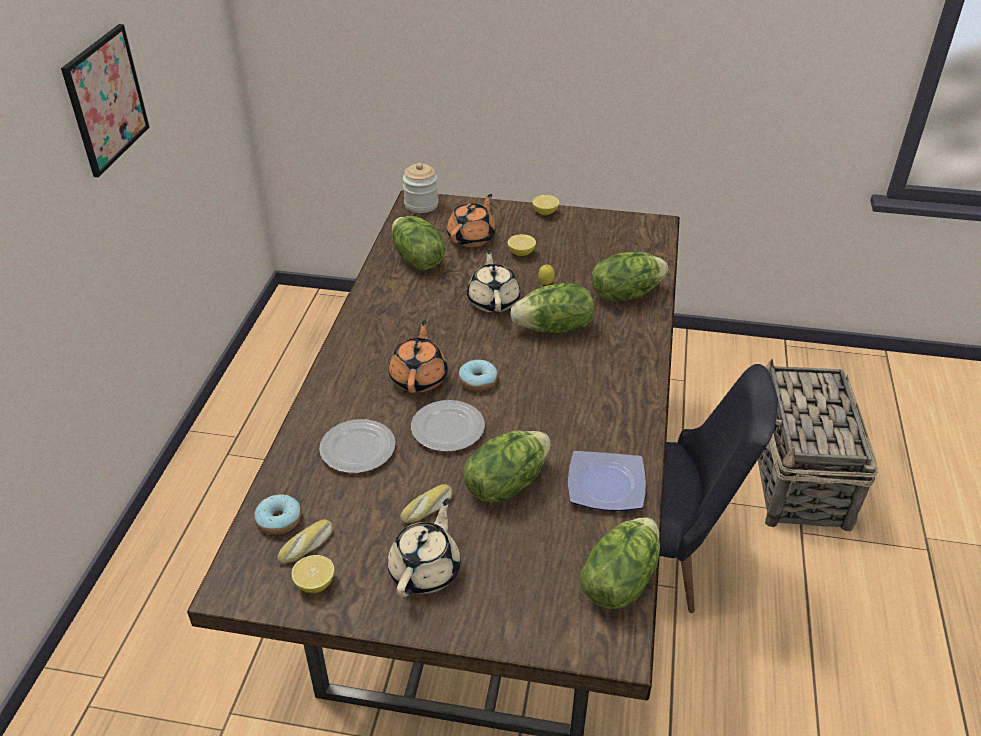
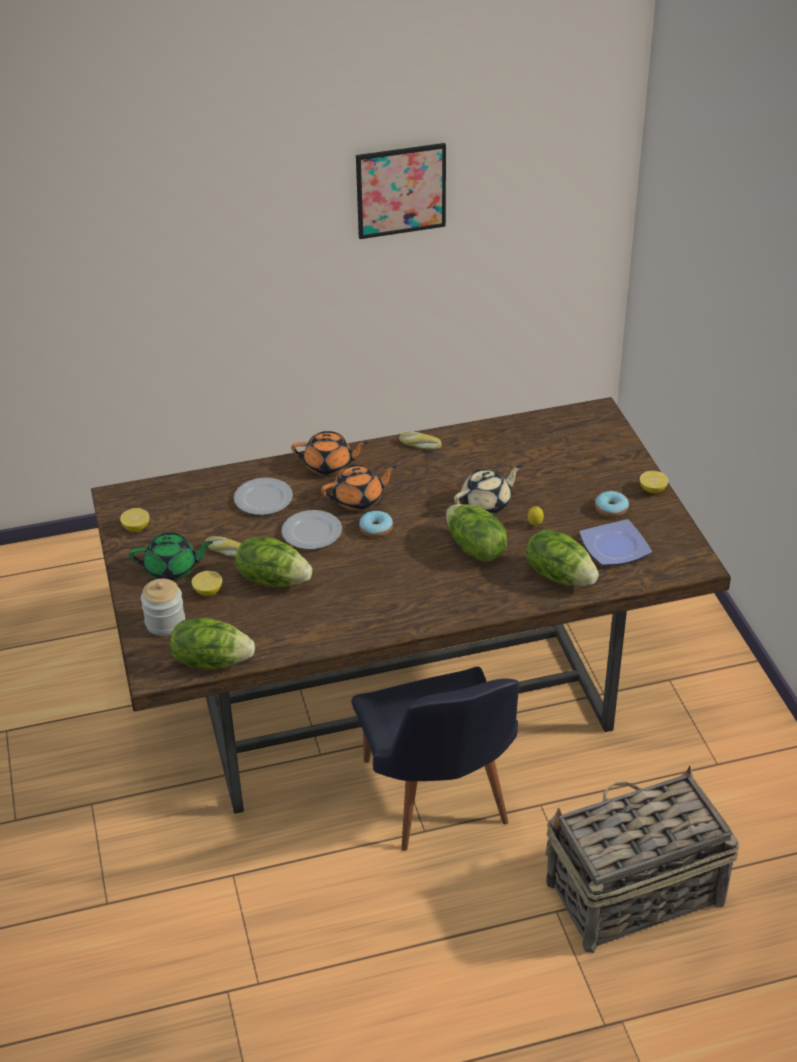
camera: 65 degrees right, 0 degrees up
(279, 520) = (178, 492): donut -> donut (611, 509)
(307, 547) = (163, 512): bread -> bread (419, 445)
(416, 260) = (510, 444): lettuce -> none
(421, 205) = (596, 416): jar -> jar (165, 622)
(426, 570) = (172, 569): beige teapot -> green teapot
(472, 237) = (570, 461): orange teapot -> orange teapot (329, 465)
(521, 253) = (571, 496): lemon -> lemon (208, 591)
(607, 486) = (302, 630): plate -> plate (614, 548)

